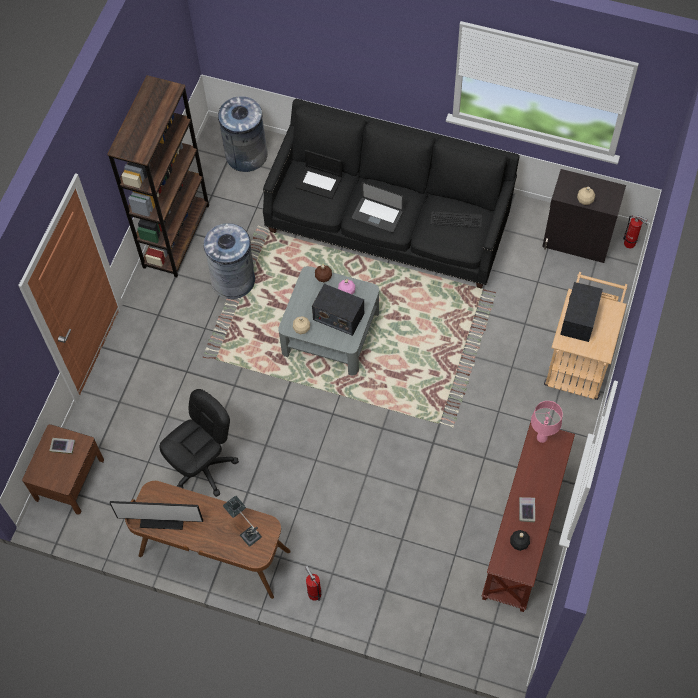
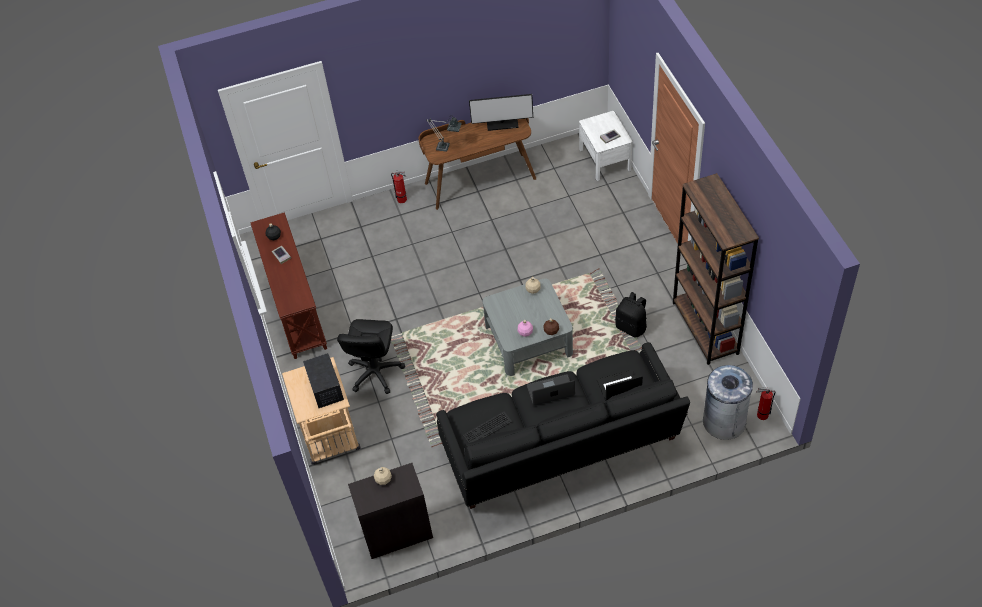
camera: 145 degrees right, 10 degrees down
(69, 479) = (605, 160): brown nightstand -> white nightstand
(162, 519) = (502, 124): monitor -> monitor turned 150 degrees counterclockwise
(203, 467) = (532, 214): black office chair -> black office chair (375, 372)
(233, 280) = (631, 327): grey trash can -> black backpack
(338, 316) = (515, 313): radio -> none
(542, 437) = (300, 300): pink table lamp -> none
(631, 244) = (350, 562): fire extinguisher -> fire extinguisher (761, 415)

